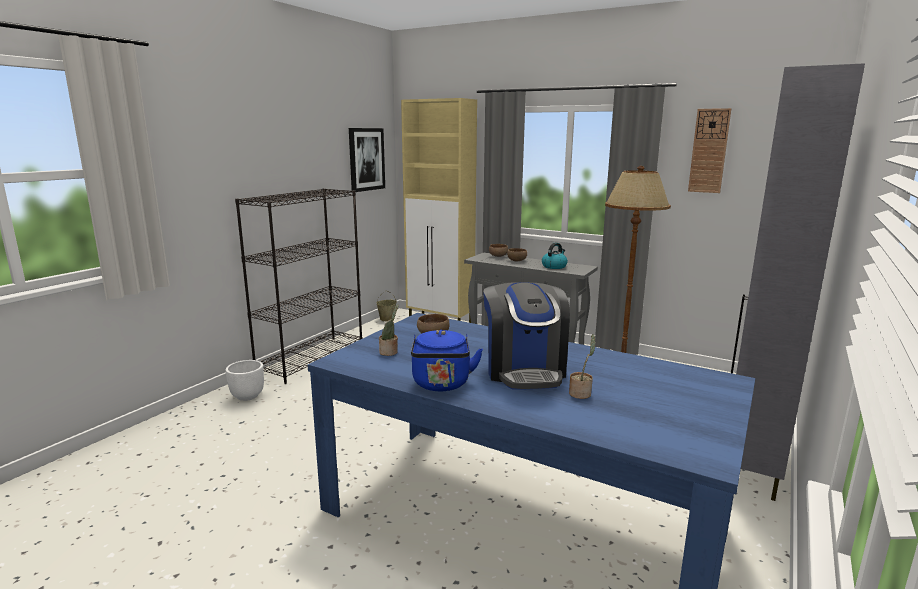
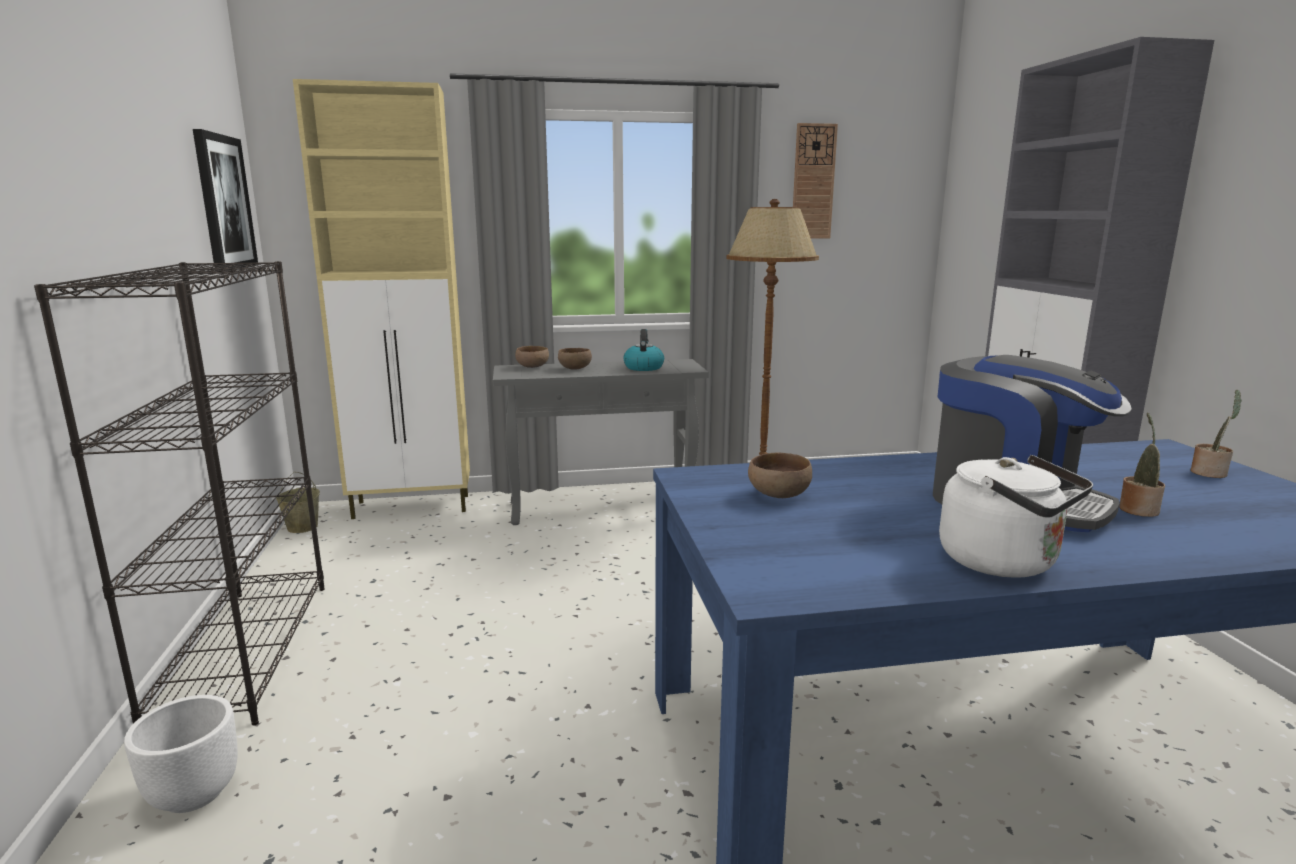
camera: 40 degrees left, 0 degrees up
(389, 352) = (800, 543): potted plant -> potted plant (1210, 473)
(441, 385) = (1004, 563): blue kettle -> white kettle

